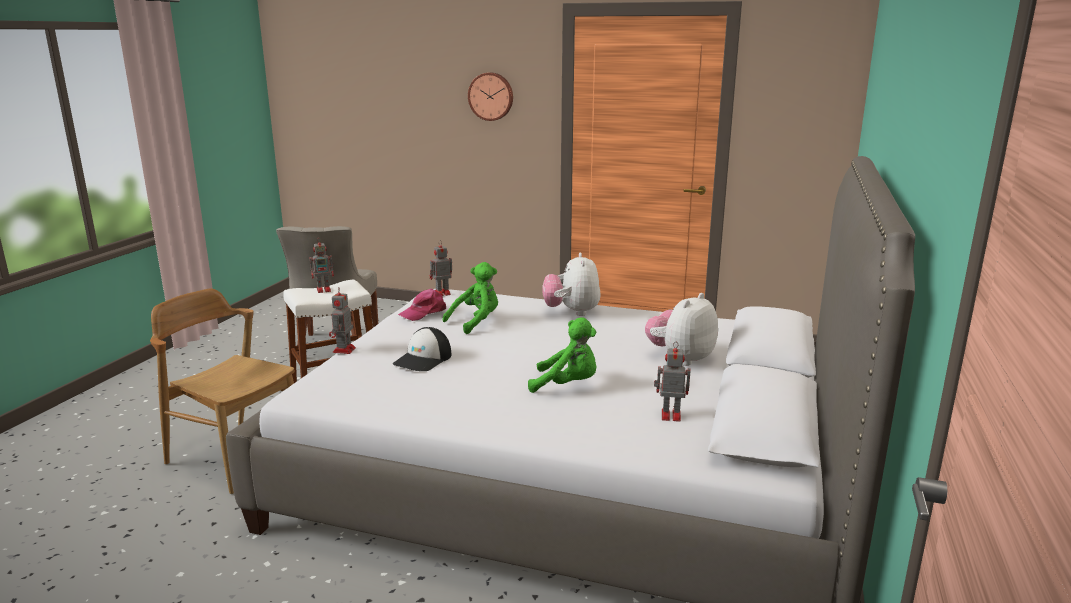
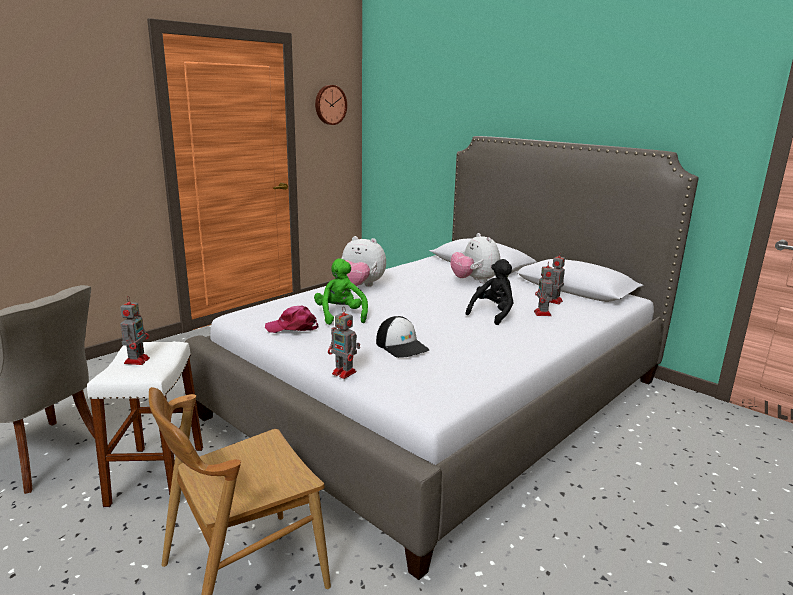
camera: 65 degrees left, 0 degrees up
(424, 312) = (292, 327): pink cap -> pink cap turned 105 degrees clockwise
(441, 293) = (249, 314): toy robot -> toy robot (542, 314)
(491, 96) = (79, 117): wall clock -> wall clock (330, 105)
(567, 385) = (493, 314): green plush toy -> black plush toy

